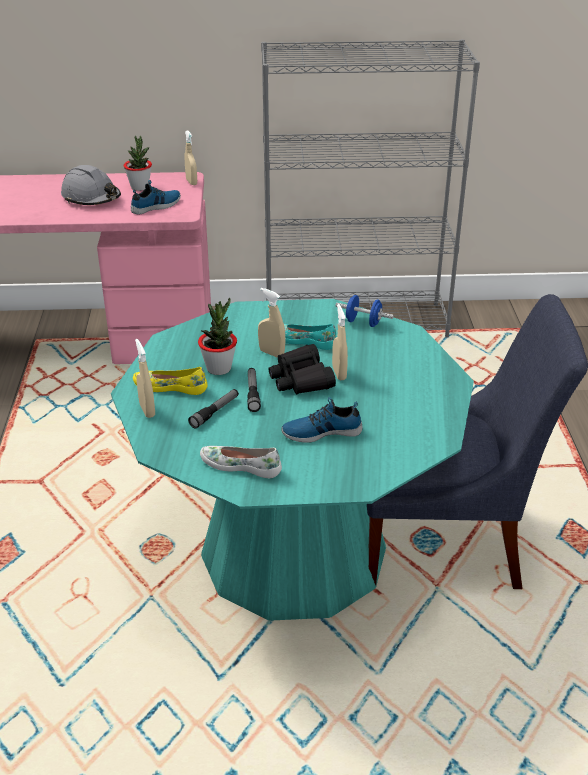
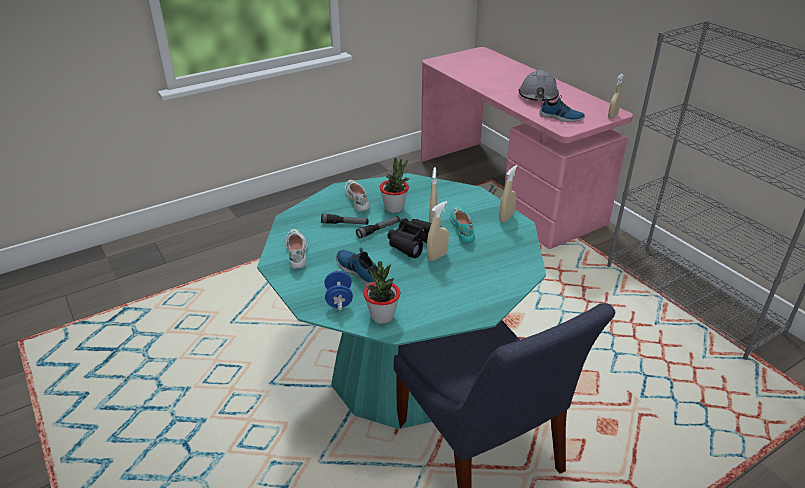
camera: 60 degrees right, 0 degrees up
(140, 187) = (576, 104): potted plant -> potted plant (382, 316)
(147, 410) = (326, 200): beige spray bottle -> beige spray bottle (506, 218)
(170, 386) = (358, 199): yellow shoe -> white shoe
(363, 322) = (516, 245): blue dumbbell -> blue dumbbell (339, 299)

